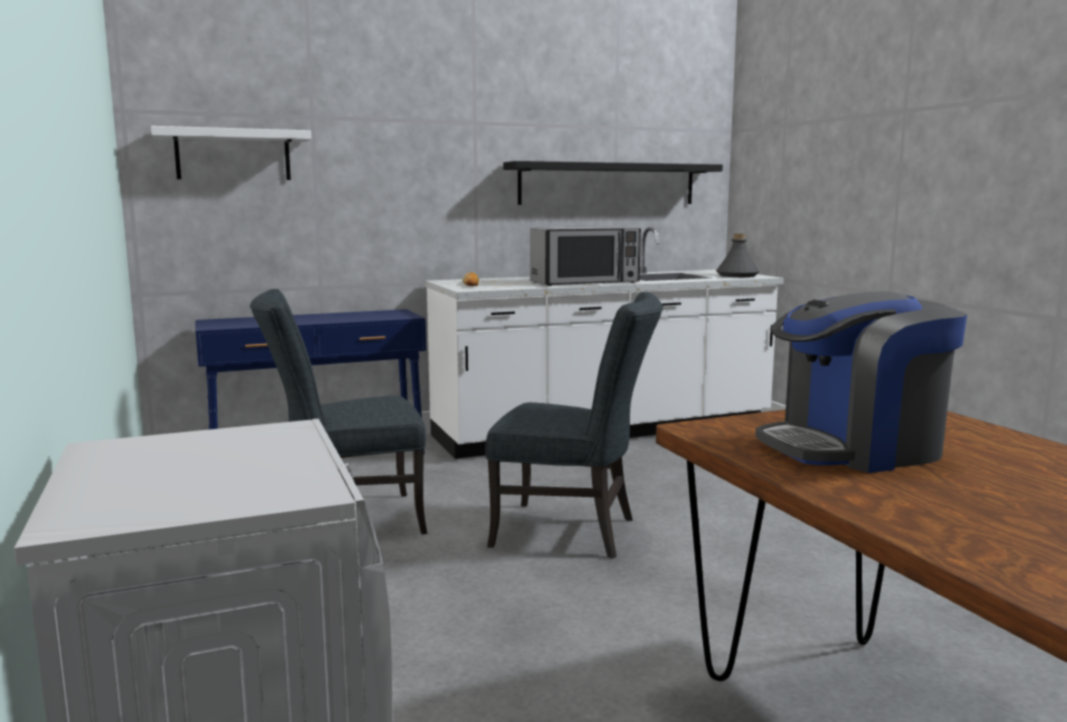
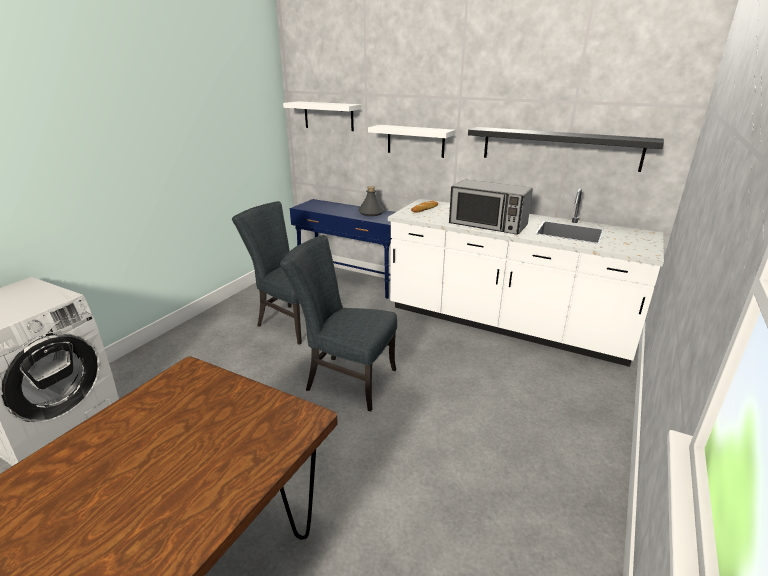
camera: 50 degrees right, 15 degrees up
(411, 189) = (415, 141): none -> white shelf
(573, 532) = (345, 379): grey chair -> grey chair turned 135 degrees clockwise
(737, 275) = (633, 246): grey bottle -> grey bottle (371, 213)
(854, 448) = (171, 428): coffee machine -> none

